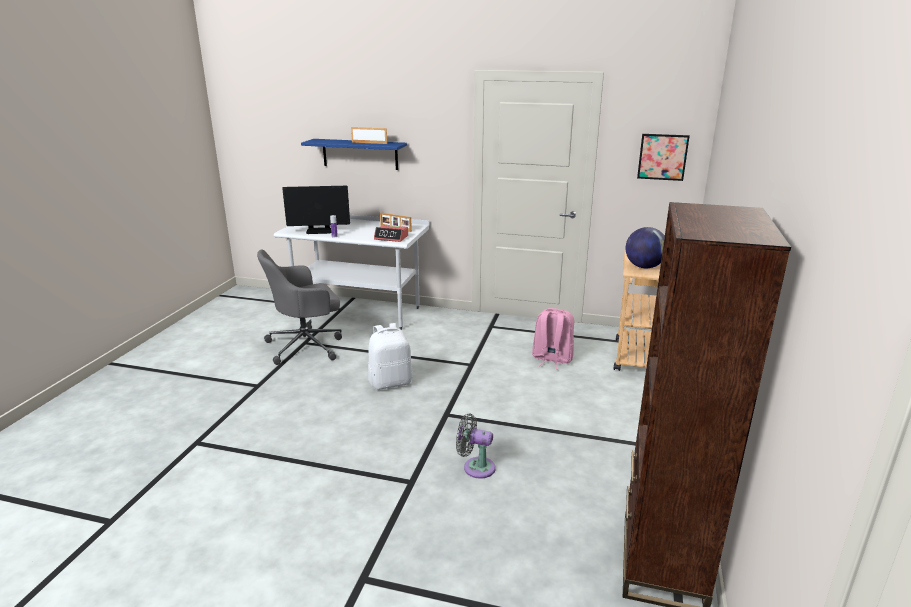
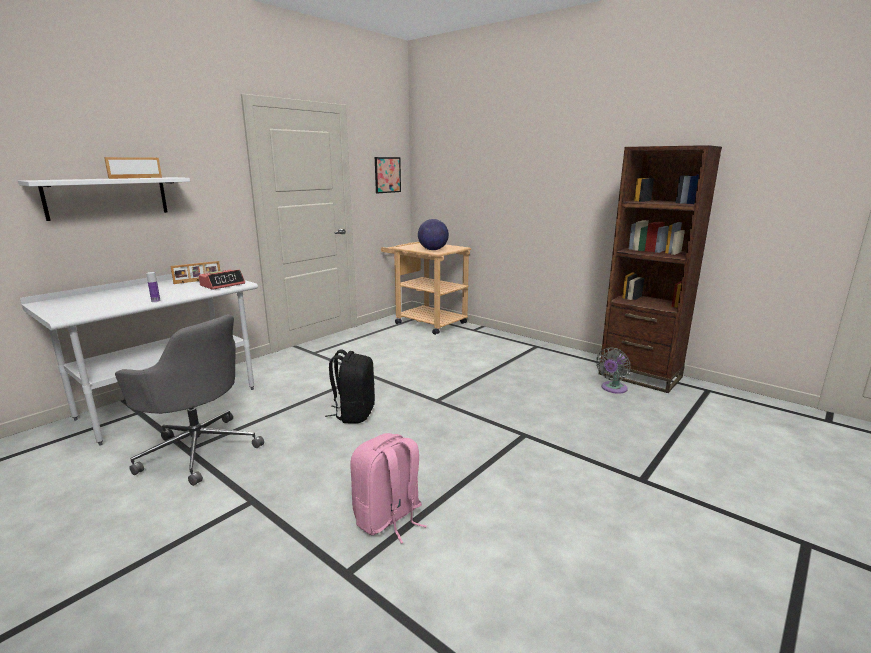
camera: 65 degrees left, 5 degrees down
(306, 346) = (199, 449): grey office chair -> grey office chair turned 60 degrees counterclockwise
(319, 231) = (115, 304): monitor -> none
(360, 154) = (107, 197): blue shelf -> white shelf
(391, 382) = (354, 414): white backpack -> black backpack
(475, 467) = (520, 405): grey fan -> grey fan (612, 389)
(551, 359) = (397, 347): pink backpack -> pink backpack (388, 519)

